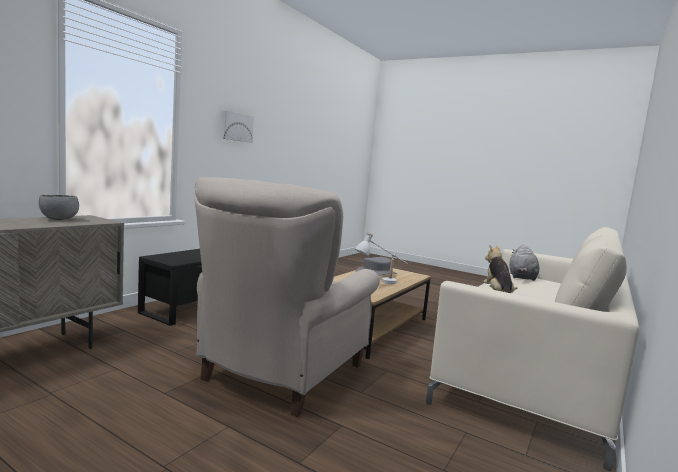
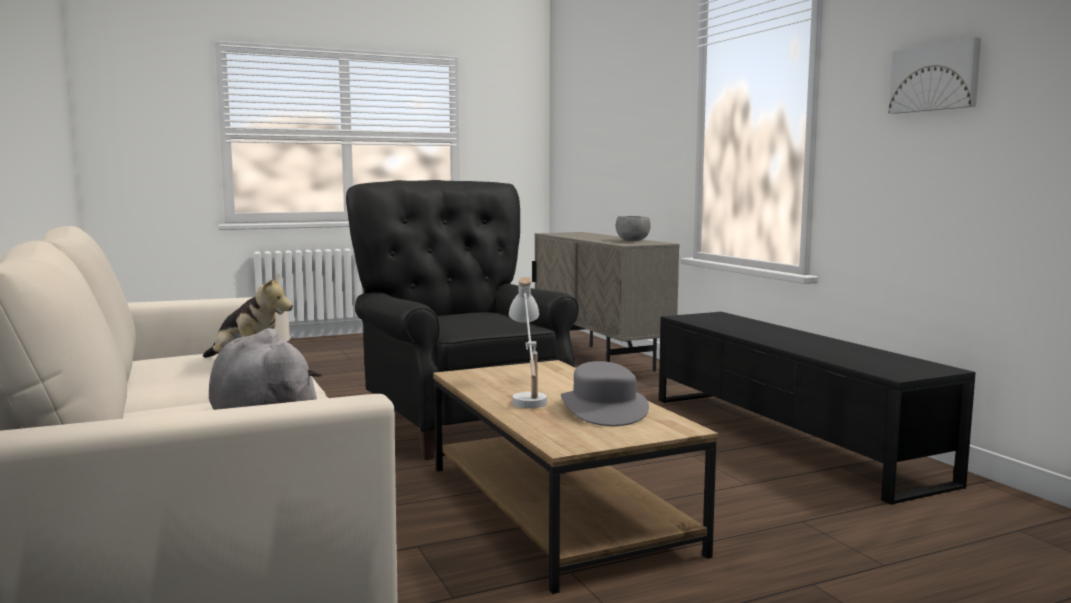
camera: 125 degrees right, 0 degrees up
(280, 374) = (460, 422): beige armchair -> black armchair

